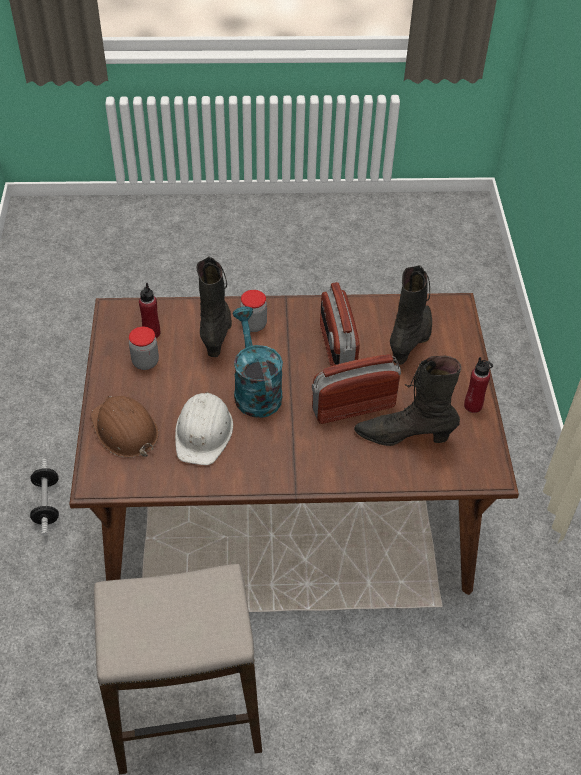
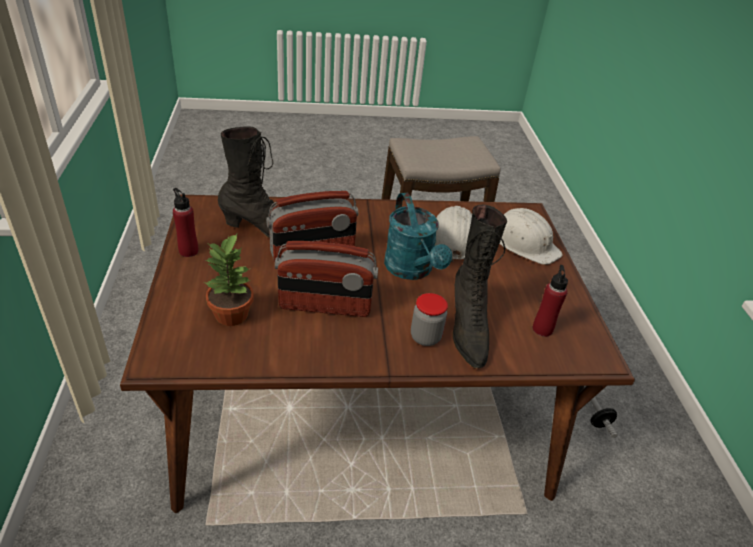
camera: 175 degrees right, 10 degrees down
(124, 430) = (524, 243): brown hard hat -> white hard hat
(145, 362) = (534, 298): jar -> none
(336, 350) = (325, 306): radio -> radio turned 105 degrees clockwise
(411, 341) = (232, 315): black boot -> potted plant

